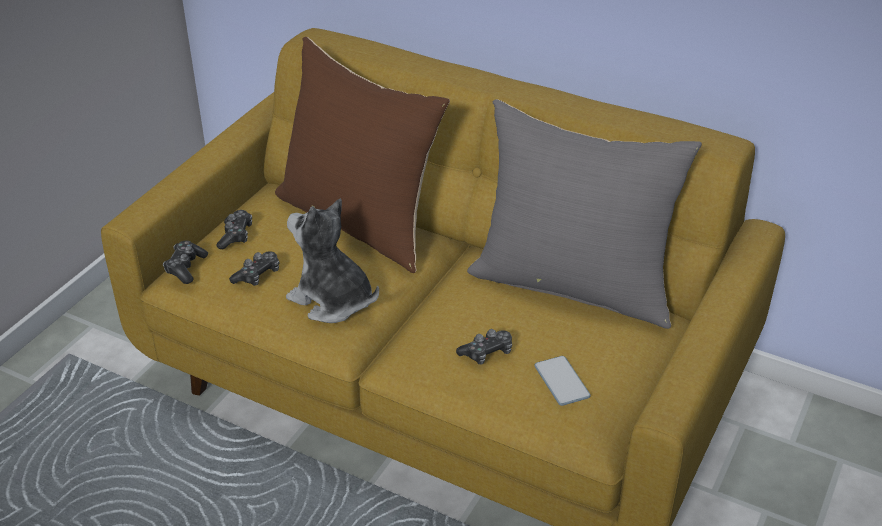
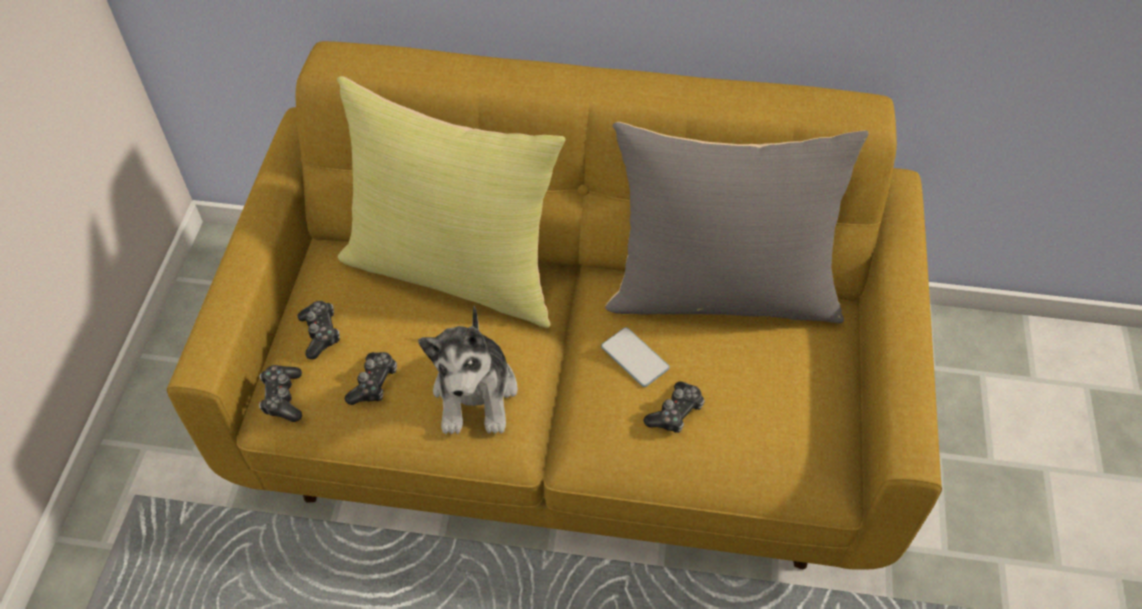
camera: 20 degrees left, 15 degrees up
(332, 300) = (476, 393): plush toy -> plush toy turned 105 degrees counterclockwise
(361, 221) = (455, 270): brown pillow -> yellow pillow
(561, 381) = (768, 426): phone -> phone (634, 358)

